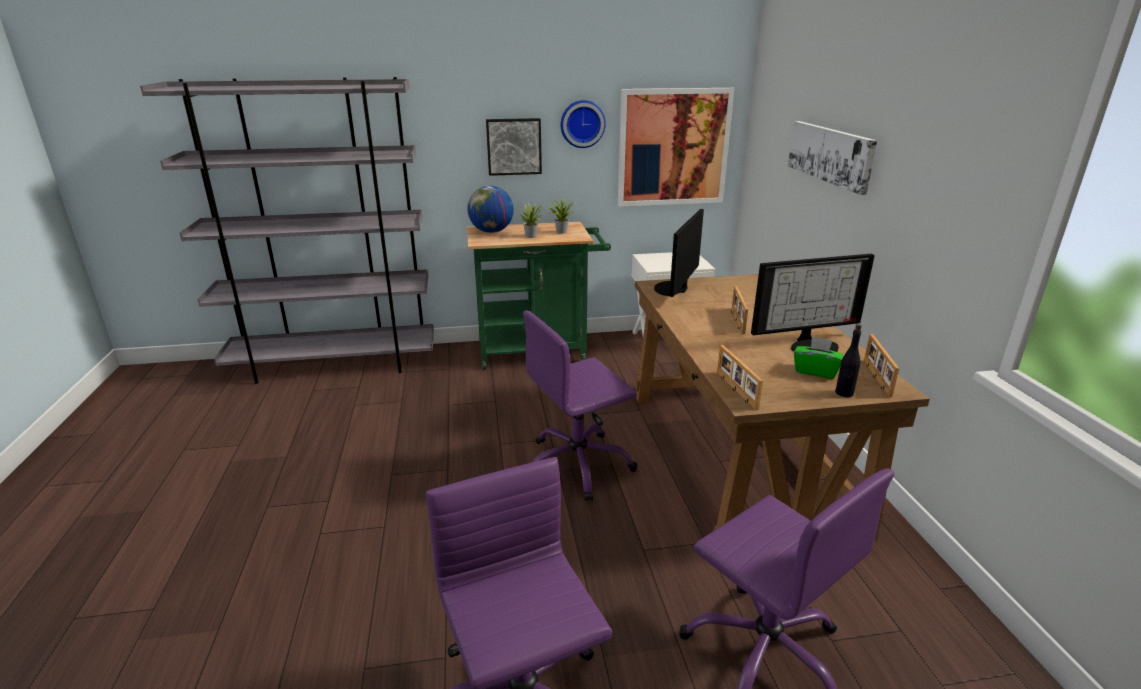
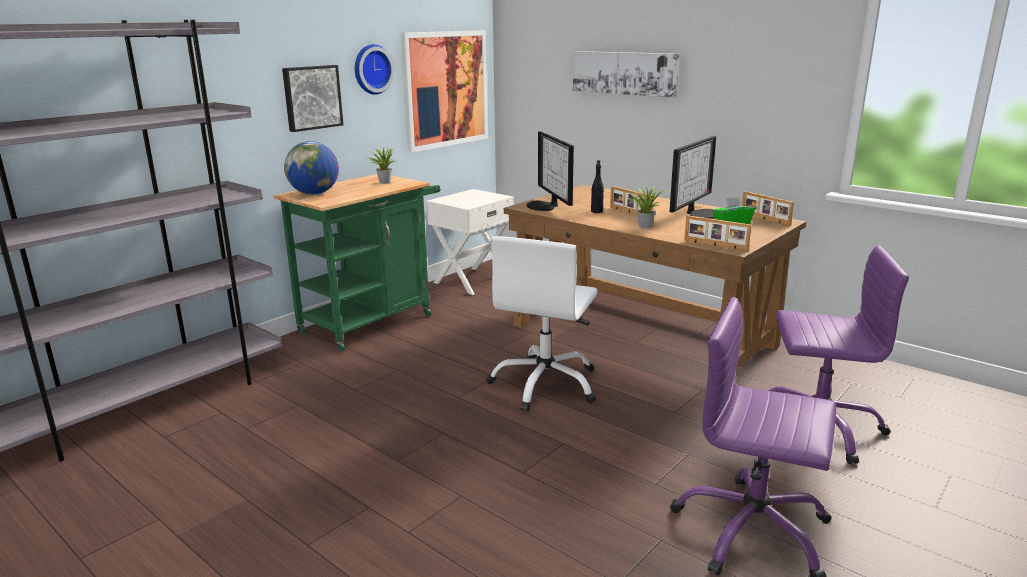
camera: 40 degrees left, 5 degrees down
(532, 236) = (364, 189): potted plant -> potted plant (644, 225)
(577, 465) = (545, 384): purple office chair -> white office chair
(844, 393) = (767, 230): black bottle -> black bottle (596, 211)

